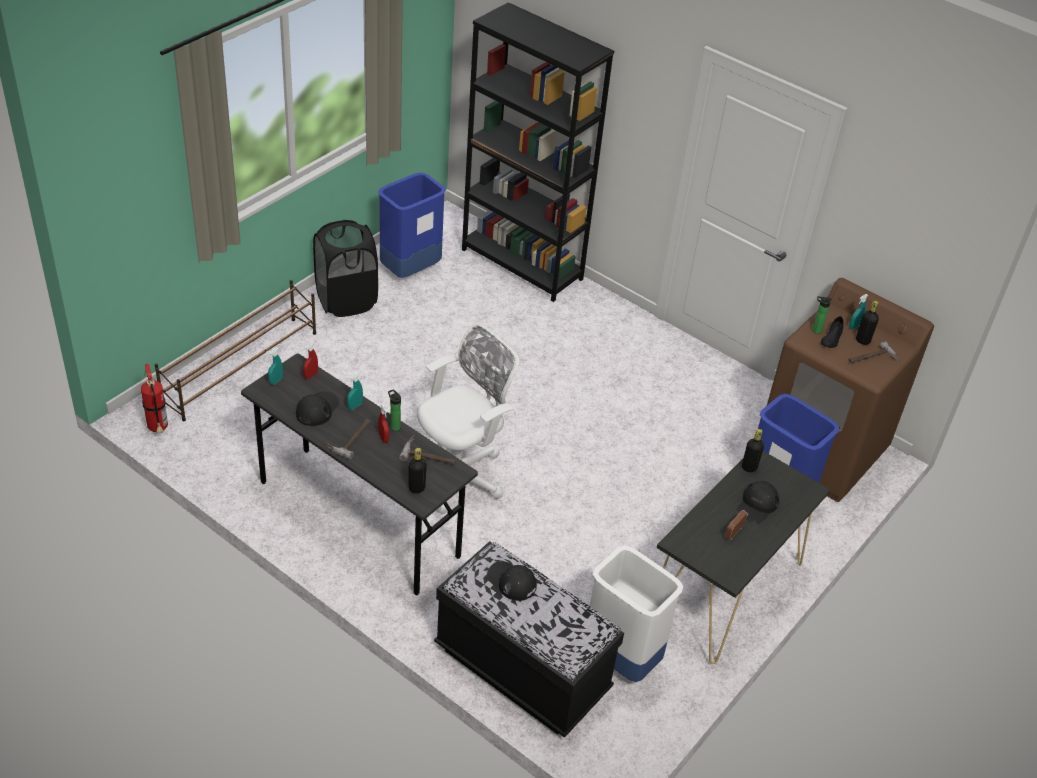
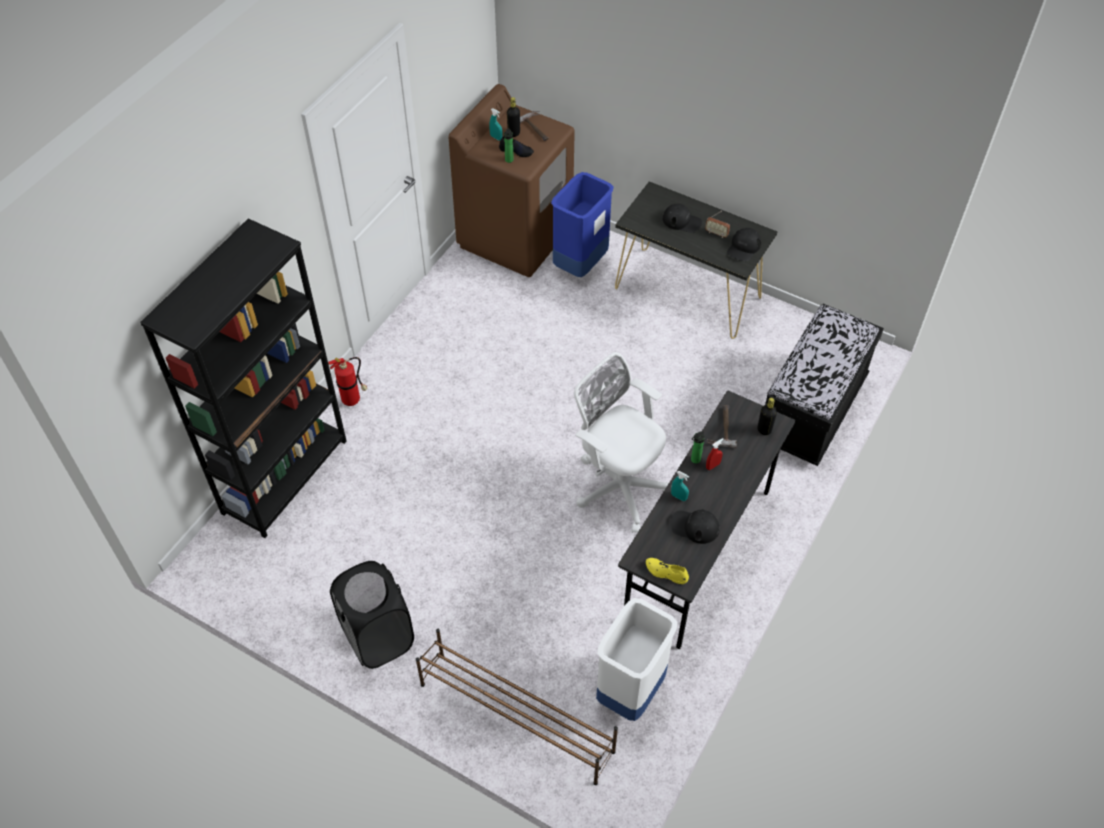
camera: 95 degrees left, 10 degrees up
(158, 429) = (634, 773): fire extinguisher -> fire extinguisher (353, 400)
(275, 381) = (666, 572): turquoise spray bottle -> yellow shoe
(311, 375) = (648, 543): red spray bottle -> none
(349, 438) = (723, 492): hammer -> none
(410, 270) = (310, 583): blue trash can -> none
(511, 581) = (809, 372): black cap -> black cap (743, 247)
(620, 659) = (778, 351): white trash can -> white trash can (631, 692)
(749, 467) = (642, 226): black bottle -> none

